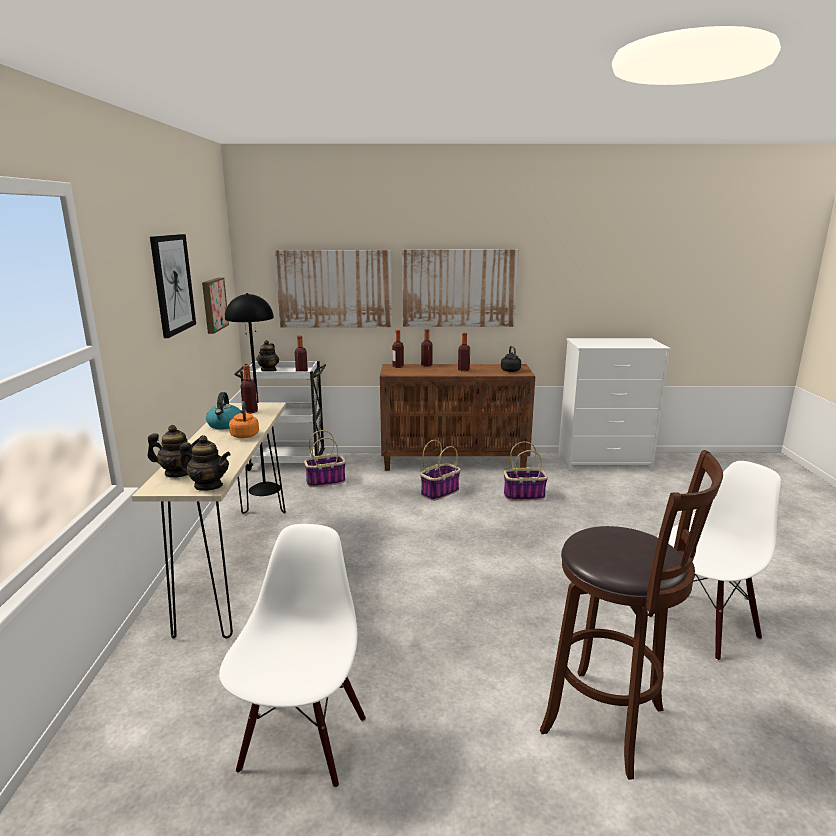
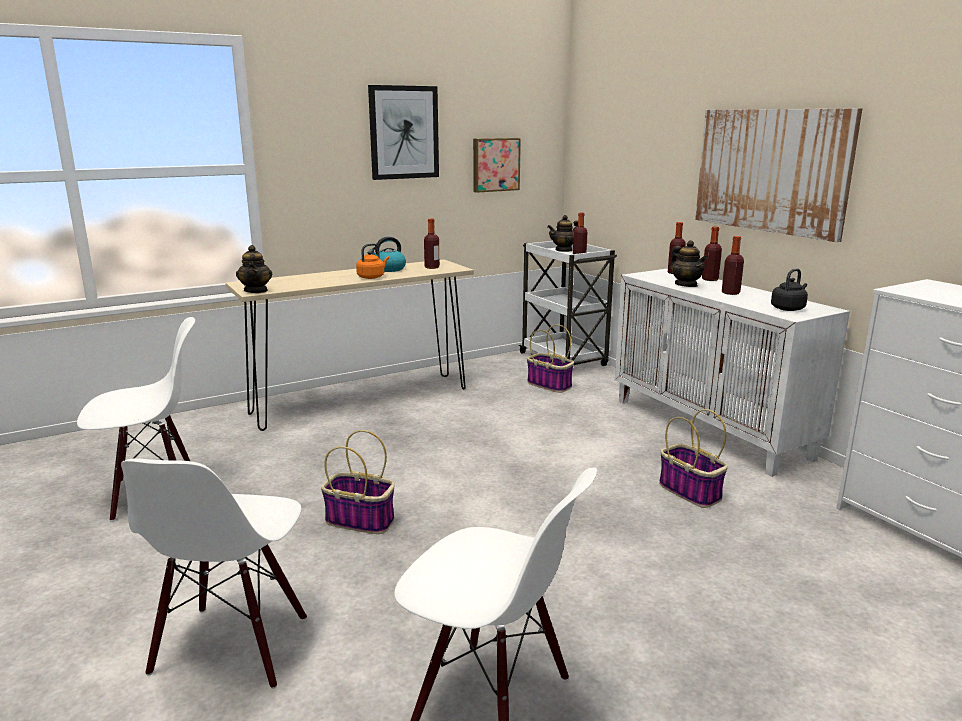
camera: 60 degrees right, 0 degrees up
(178, 473) = (273, 281): teapot -> teapot (686, 285)
(264, 489) = (497, 369): black floor lamp -> none
(335, 289) = (639, 161): picture -> none
(440, 492) = (614, 441): basket -> basket (361, 520)
(454, 462) = (710, 428): brown cabinet -> white cabinet
(610, 723) = (232, 646): brown stool -> white chair

